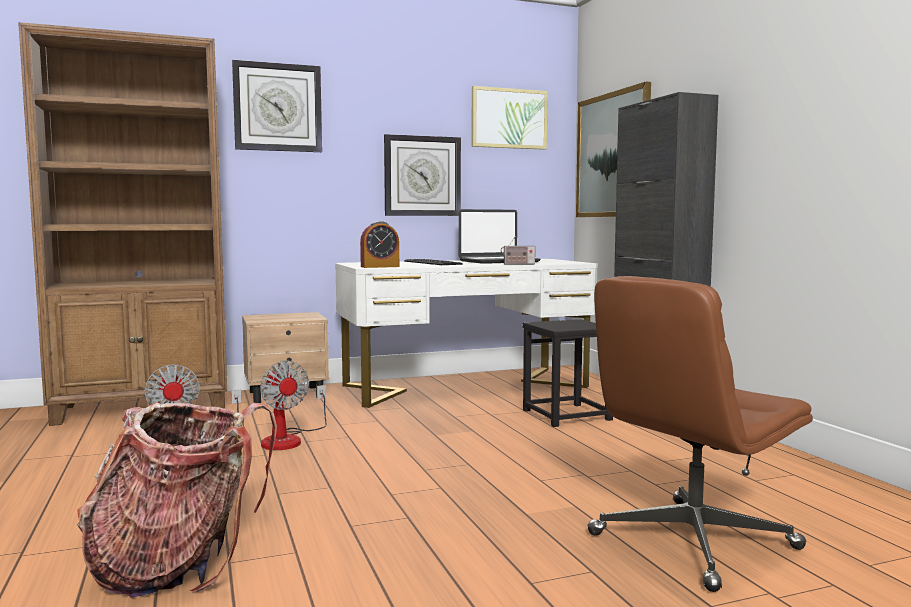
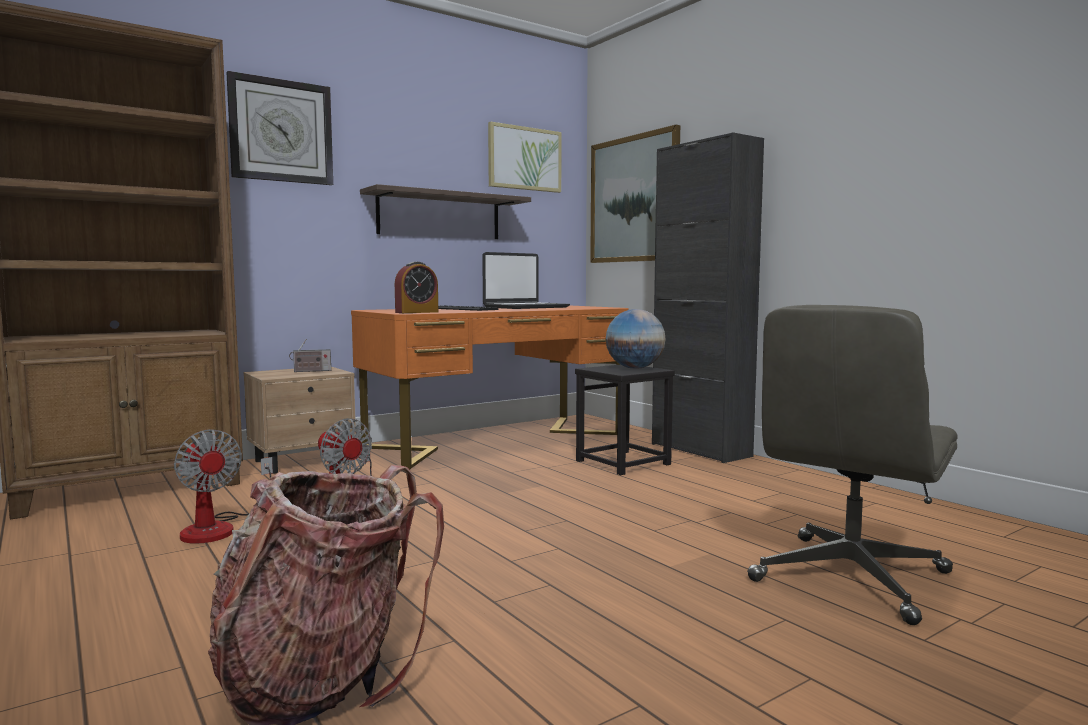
camera: 15 degrees left, 0 degrees up
(422, 176) = (439, 216): wall clock -> shelf
(465, 386) = (497, 440): white desk -> orange desk
(517, 264) = (554, 309): radio -> radio (310, 371)
(579, 324) = (634, 368): none -> globe
(692, 542) = (850, 578): brown office chair -> grey office chair

